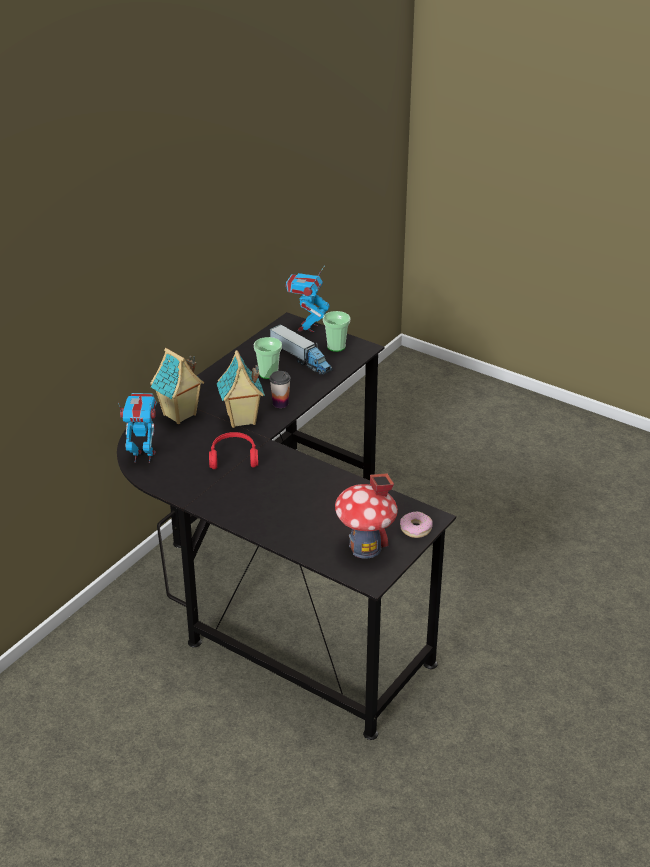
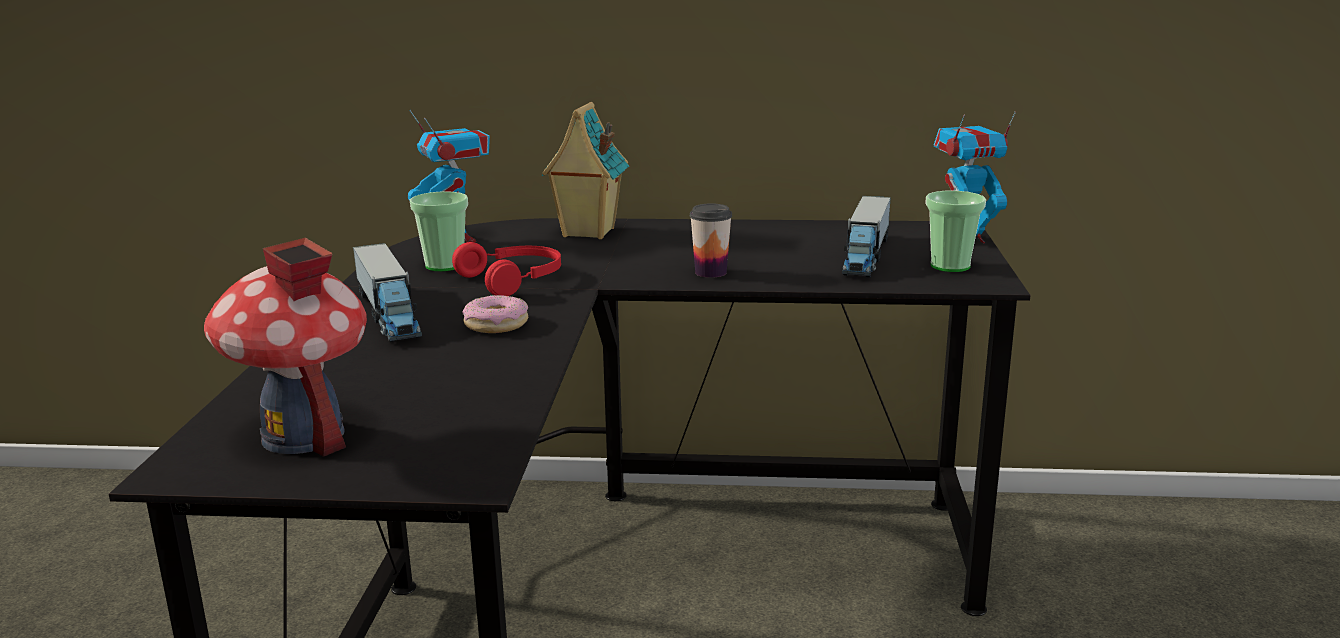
camera: 60 degrees right, 15 degrees down
(241, 420) = (625, 263): toy house -> none
(244, 501) = (389, 314): none -> toy truck
(268, 374) = (783, 248): cup -> cup (444, 265)
(416, 529) = (411, 470): donut -> donut (496, 324)

